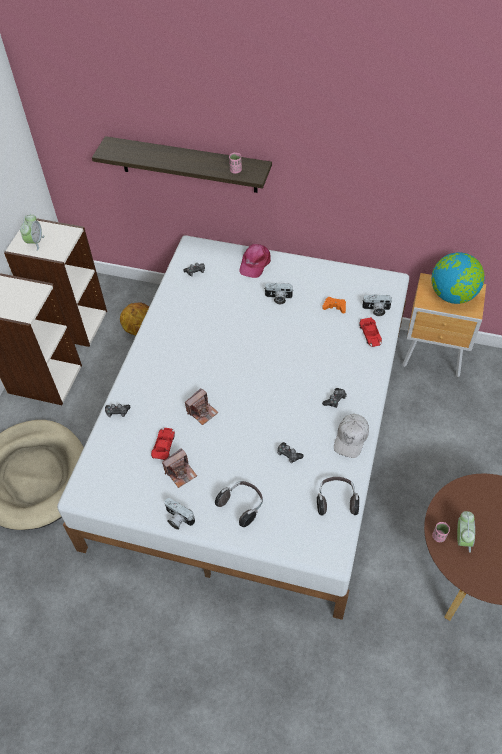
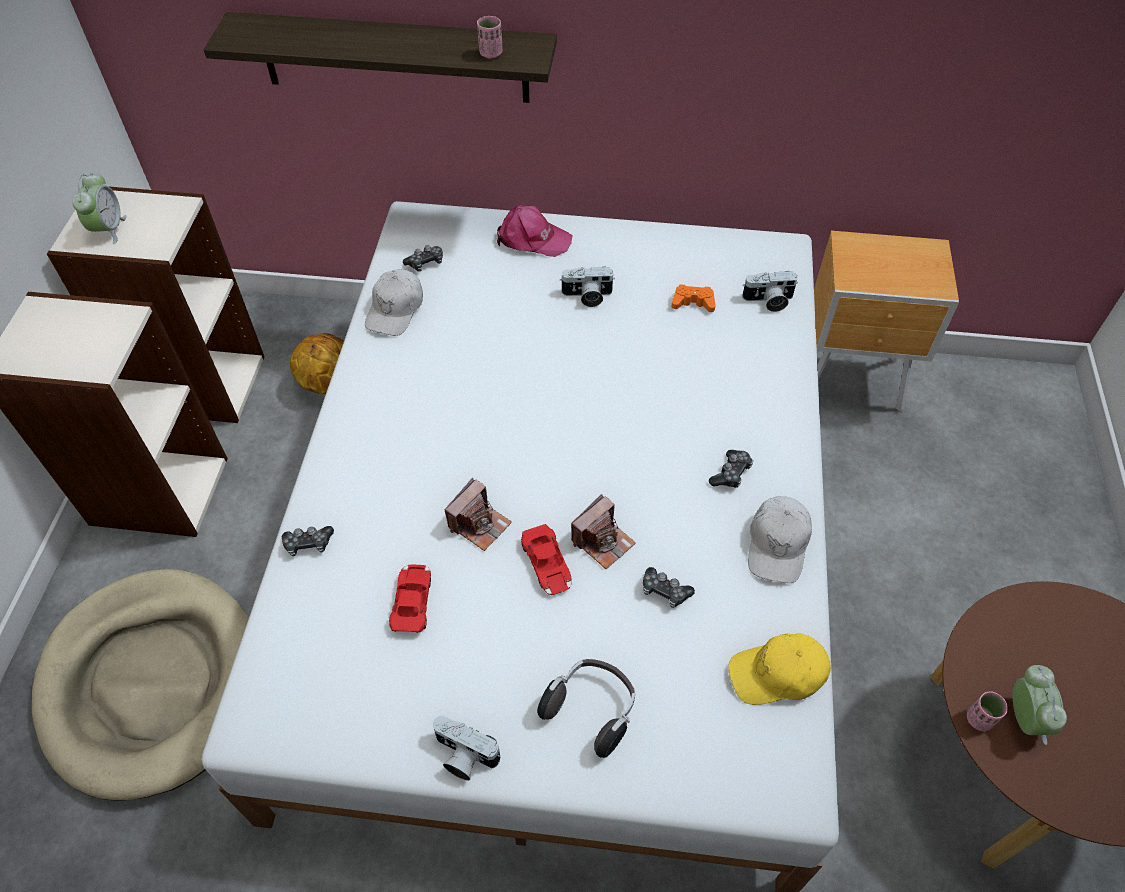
camera: 10 degrees left, 0 degrees up
(176, 296) = (395, 309): none -> white cap
(180, 473) = (455, 655): camera -> camera (602, 541)
(254, 263) = (532, 239): pink cap -> pink cap turned 90 degrees counterclockwise
(336, 500) = (778, 674): headphones -> yellow cap
(370, 334) = (768, 346): red toy car -> red toy car (547, 564)
(452, 295) = (896, 264): globe -> none

